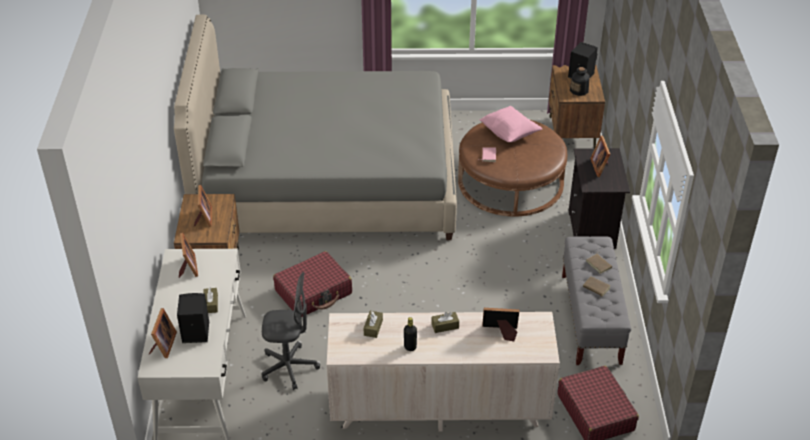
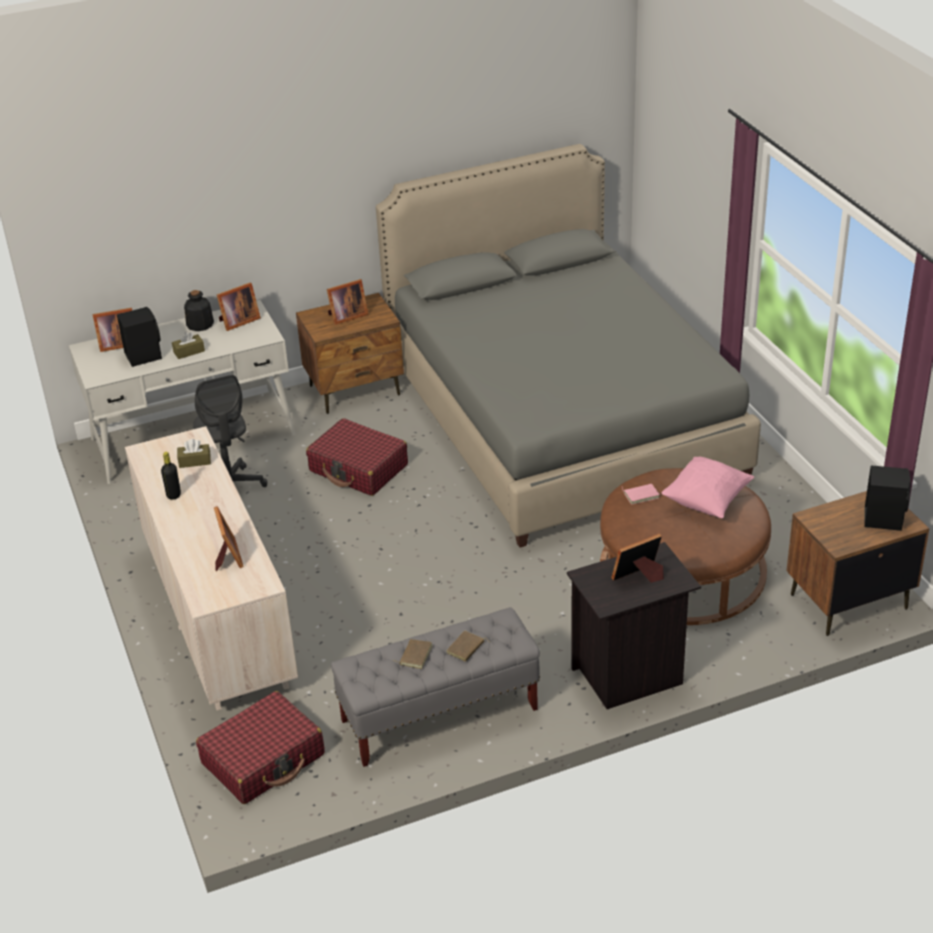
camera: 70 degrees right, 5 degrees down
(445, 326) = (220, 511): brown tissue box -> none
(579, 90) = (840, 526): bottle -> bottle (200, 324)

